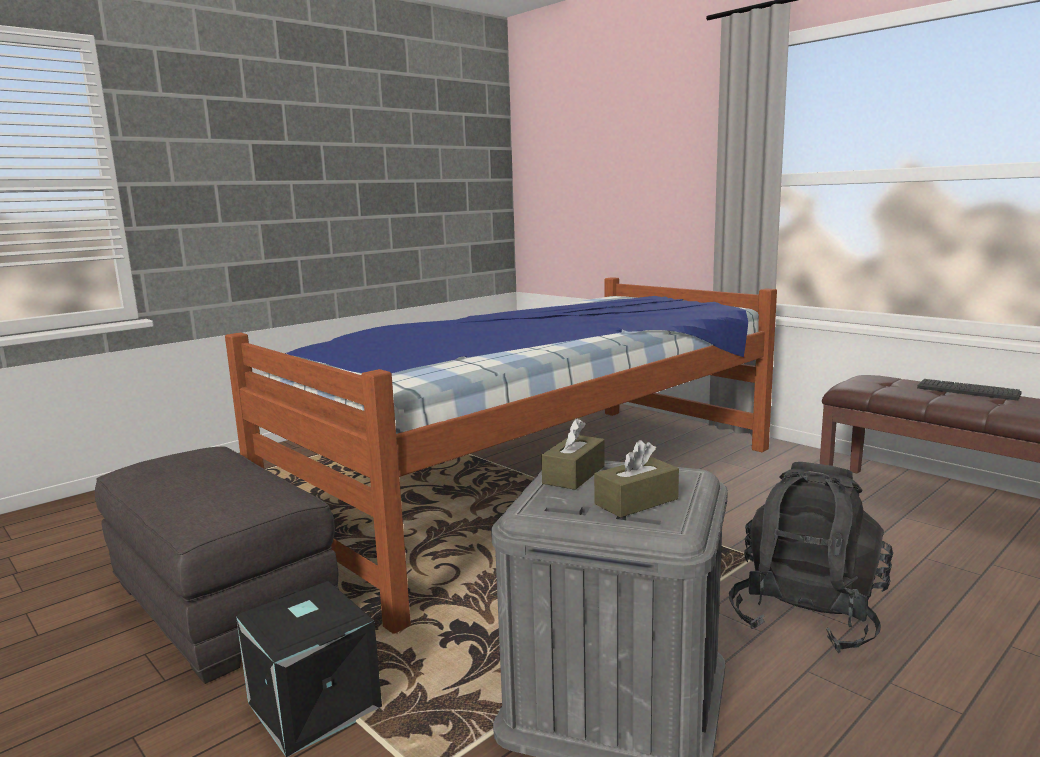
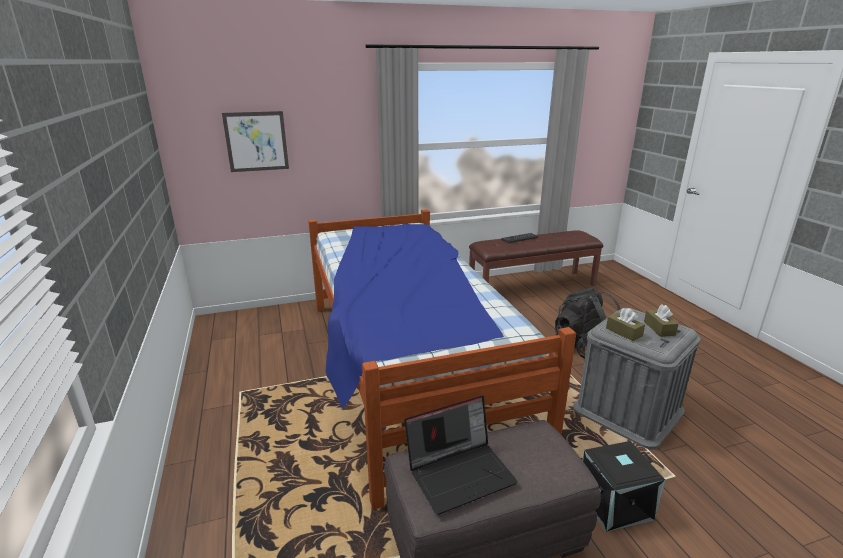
camera: 65 degrees left, 10 degrees up
(187, 471) = (460, 472): none -> laptop
(588, 170) = (256, 141): none -> picture

